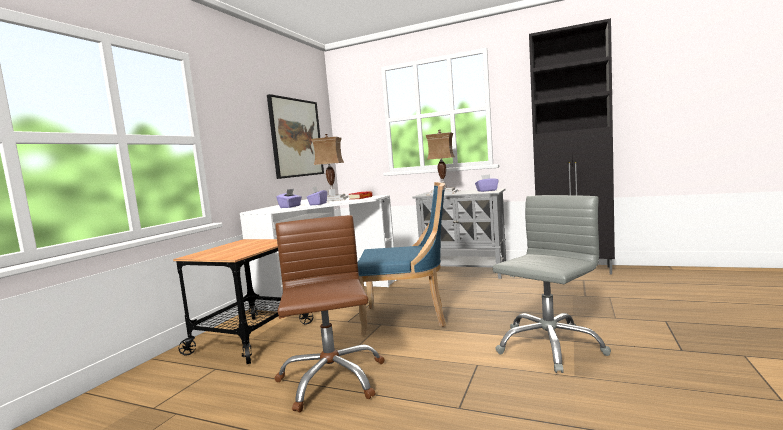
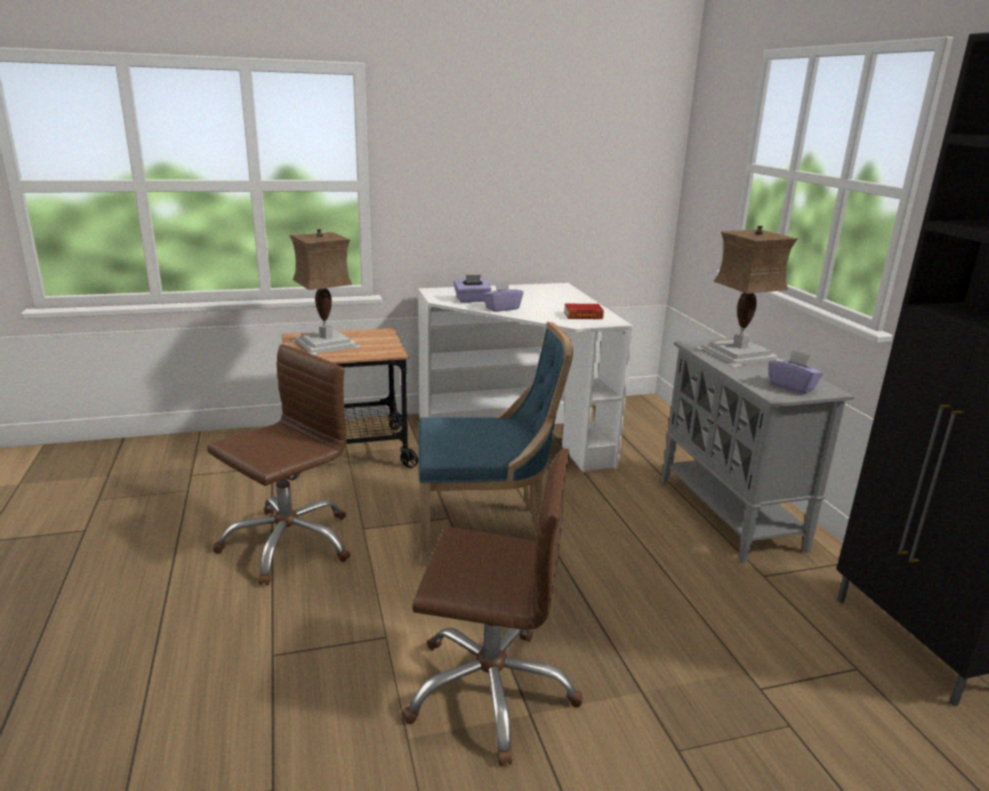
camera: 50 degrees right, 15 degrees up
(296, 138) = (572, 178): picture -> none
(333, 199) = (560, 302): table lamp -> table lamp (325, 344)
(407, 318) = (486, 530): blue chair -> blue chair turned 60 degrees counterclockwise
(548, 346) = (491, 690): grey office chair -> brown office chair

